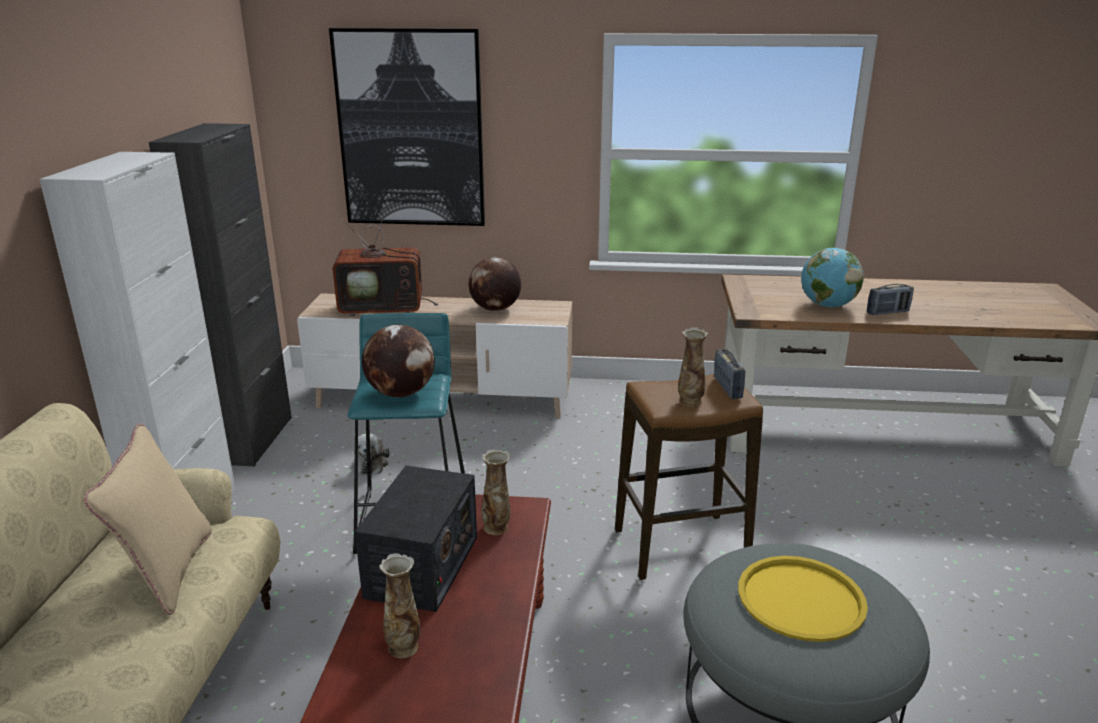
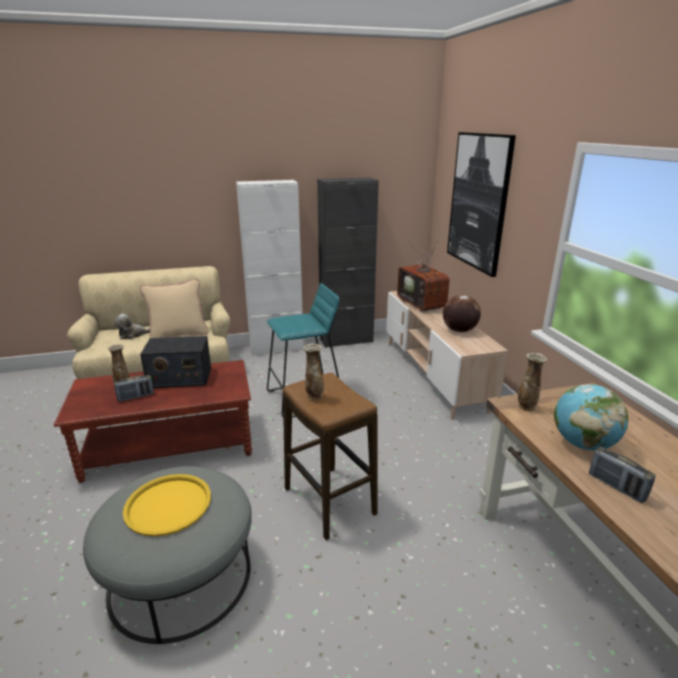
camera: 70 degrees right, 0 degrees up
(371, 463) = (348, 373): plush toy -> plush toy (133, 335)
(401, 393) = (291, 323): globe -> none
(496, 528) = (216, 388): vase -> vase (526, 407)
(727, 388) = (343, 407): radio -> radio (135, 397)

